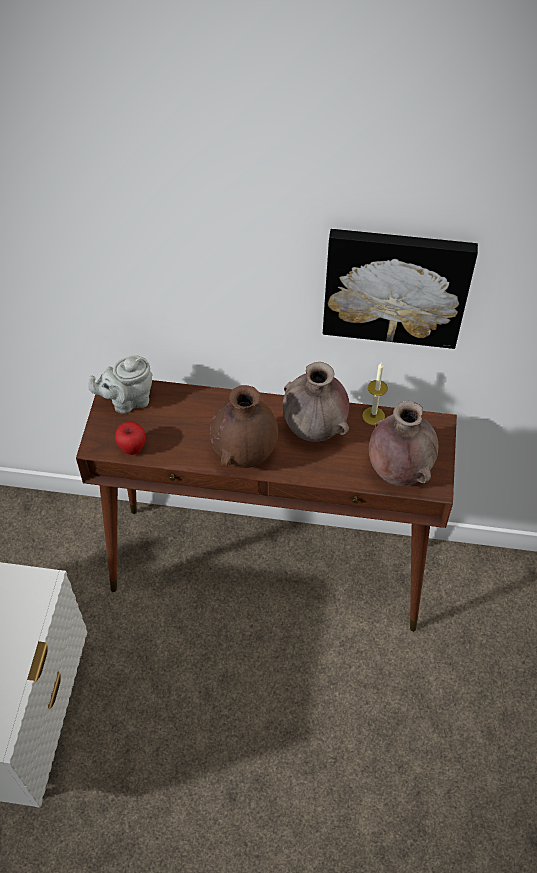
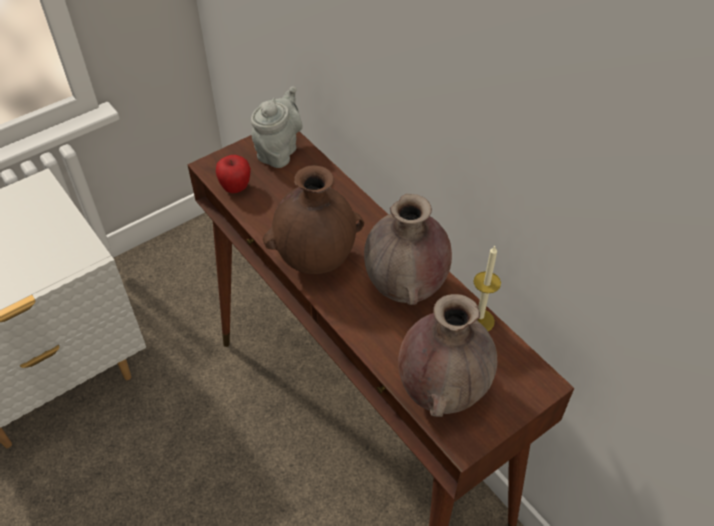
camera: 45 degrees right, 5 degrees down
(128, 401) = (279, 151): grey teapot -> grey teapot turned 90 degrees clockwise
(396, 285) = (551, 149): picture -> none

